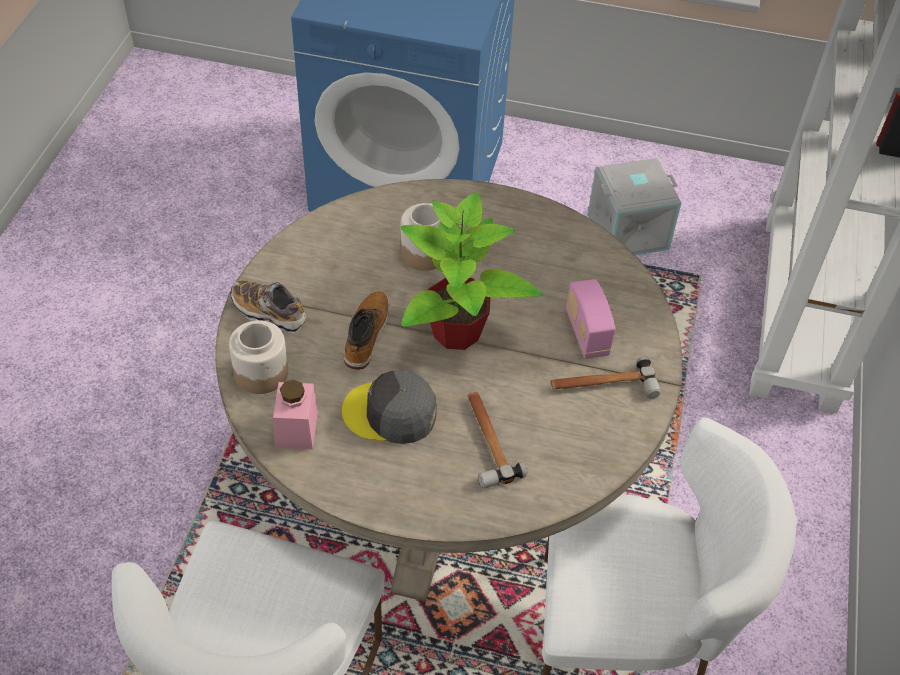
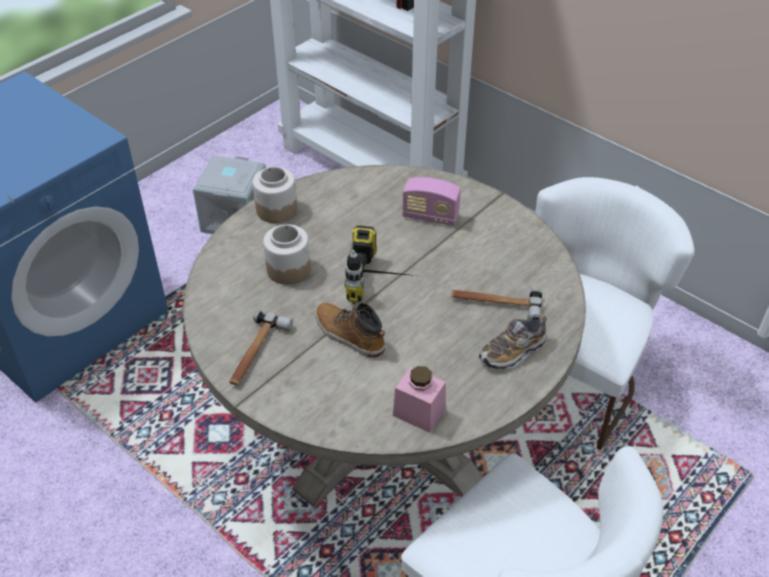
camera: 60 degrees left, 5 degrees down
(262, 372) = (344, 415): jar -> jar (276, 209)
(269, 313) = (281, 388): shoe -> shoe (513, 352)
(391, 413) = (438, 348): grey cap -> none
(457, 333) = (384, 282): potted plant -> power drill
(602, 385) = (481, 227): hammer -> hammer (256, 353)

